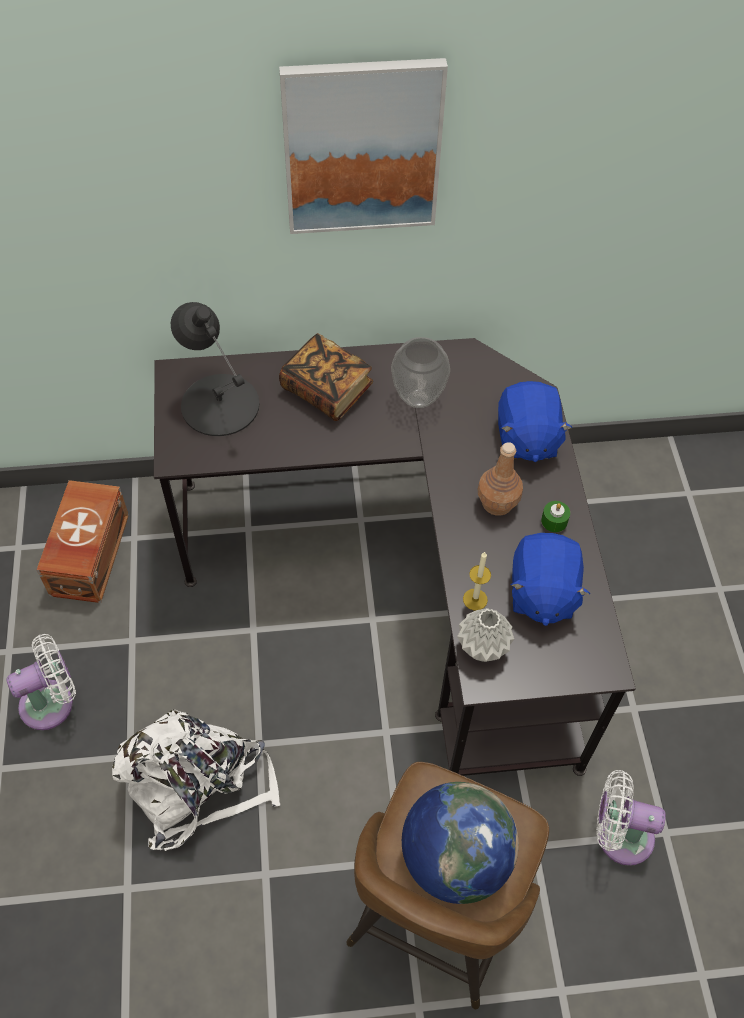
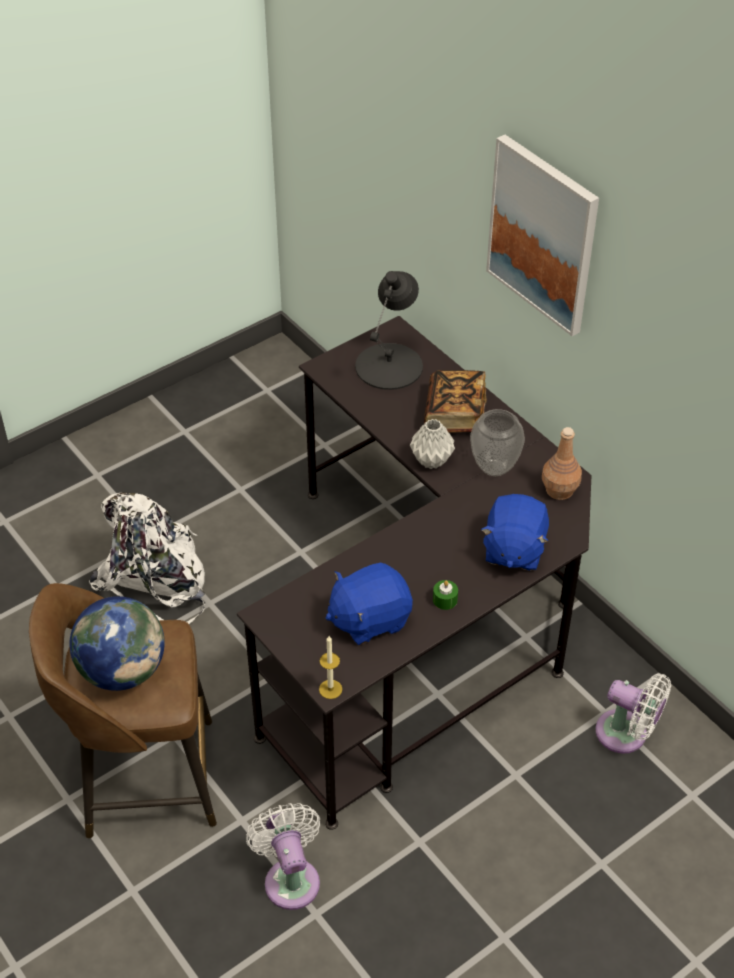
camera: 60 degrees right, 10 degrees down
(52, 702) = (163, 474): white fan -> white fan (626, 734)
(88, 555) = (289, 429): brown storage box -> none
(475, 599) = (332, 581): candle -> candle (330, 689)
(481, 648) = (292, 603): grey vase -> grey vase (430, 460)
(497, 503) = (432, 558): brown bottle -> brown bottle (559, 490)
(526, 439) = (513, 550): blue plush toy -> blue plush toy turned 45 degrees counterclockwise

